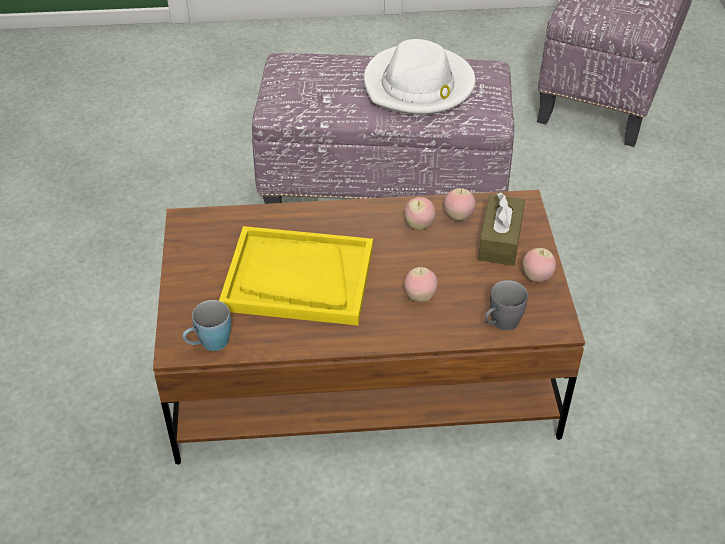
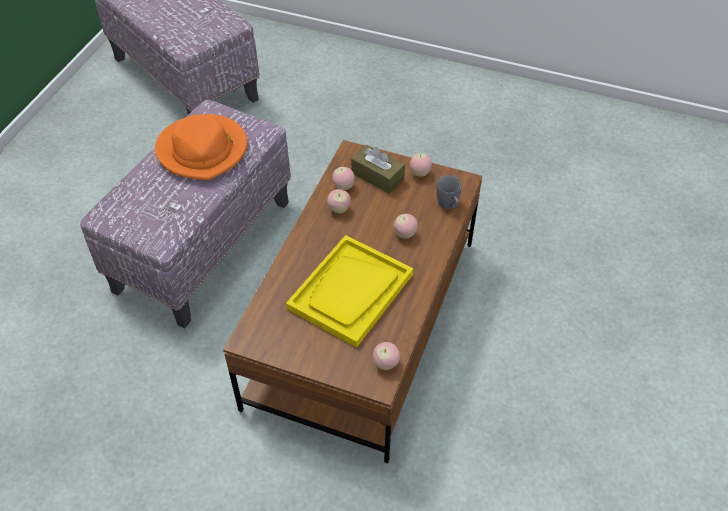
camera: 65 degrees left, 5 degrees up
(209, 344) = (386, 363): blue mug -> apple
(419, 86) = (203, 150): white hat -> orange hat

